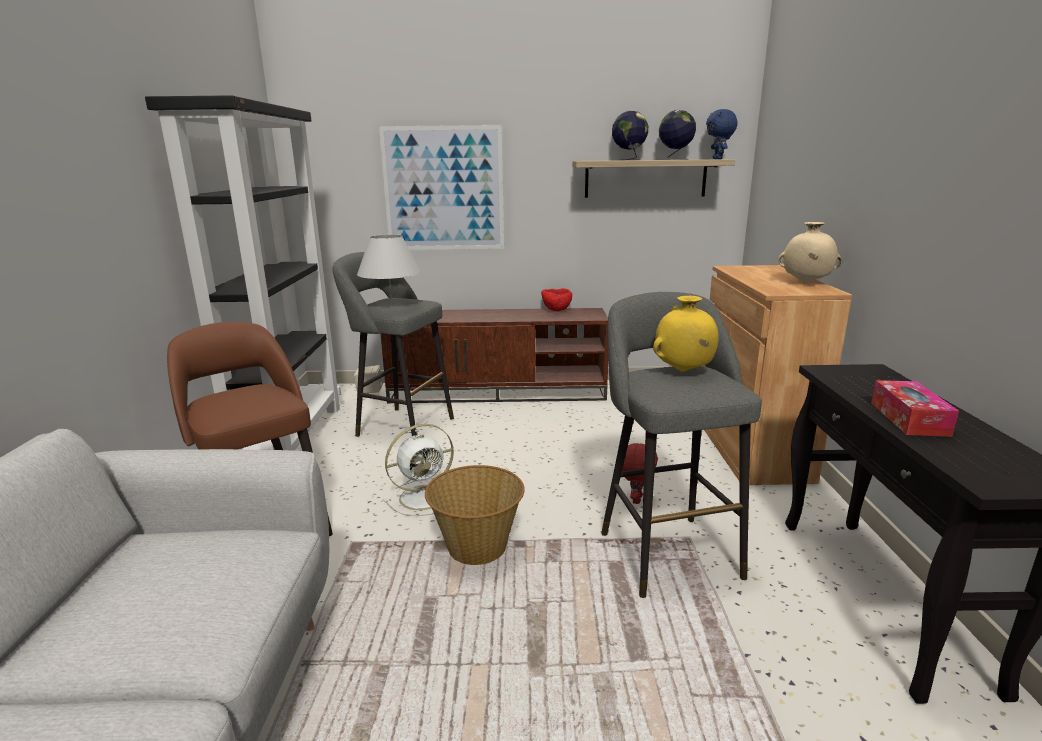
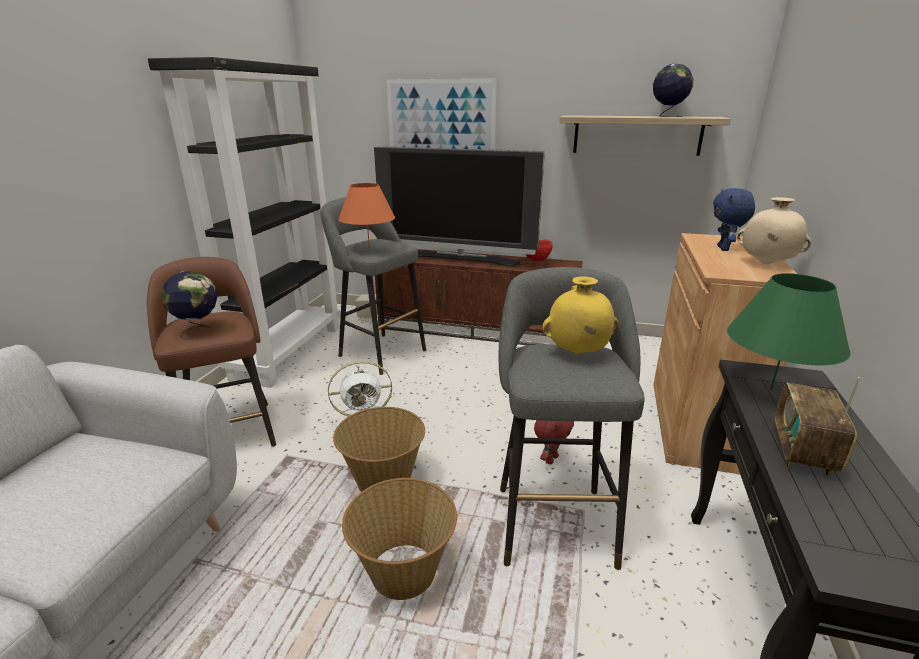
camera: 15 degrees right, 5 degrees up
(392, 306) = (369, 248): white table lamp -> orange table lamp
(475, 315) = (459, 259): none -> television
(545, 625) = (403, 573): none -> basket
(628, 160) = (618, 116): globe -> globe (198, 330)
(718, 159) = (715, 117): blue plush toy -> blue plush toy (724, 249)
(854, 381) = (770, 389): none -> green table lamp
(909, 419) = (802, 452): tissue box -> radio

